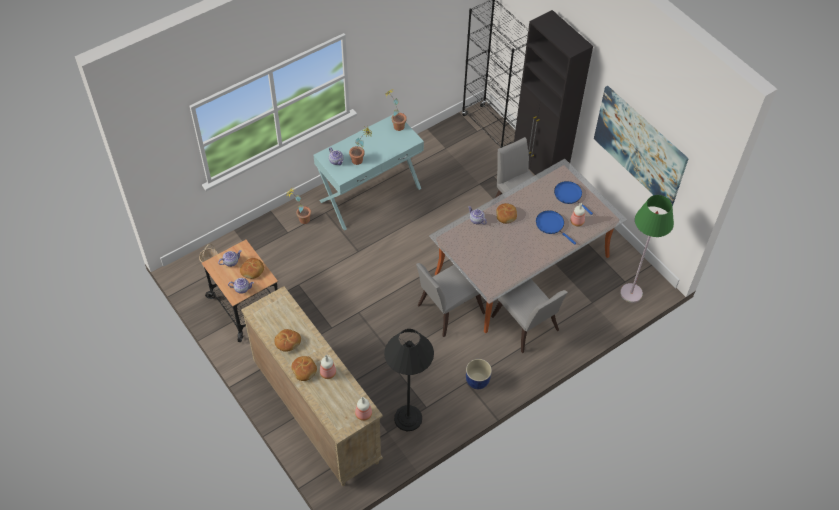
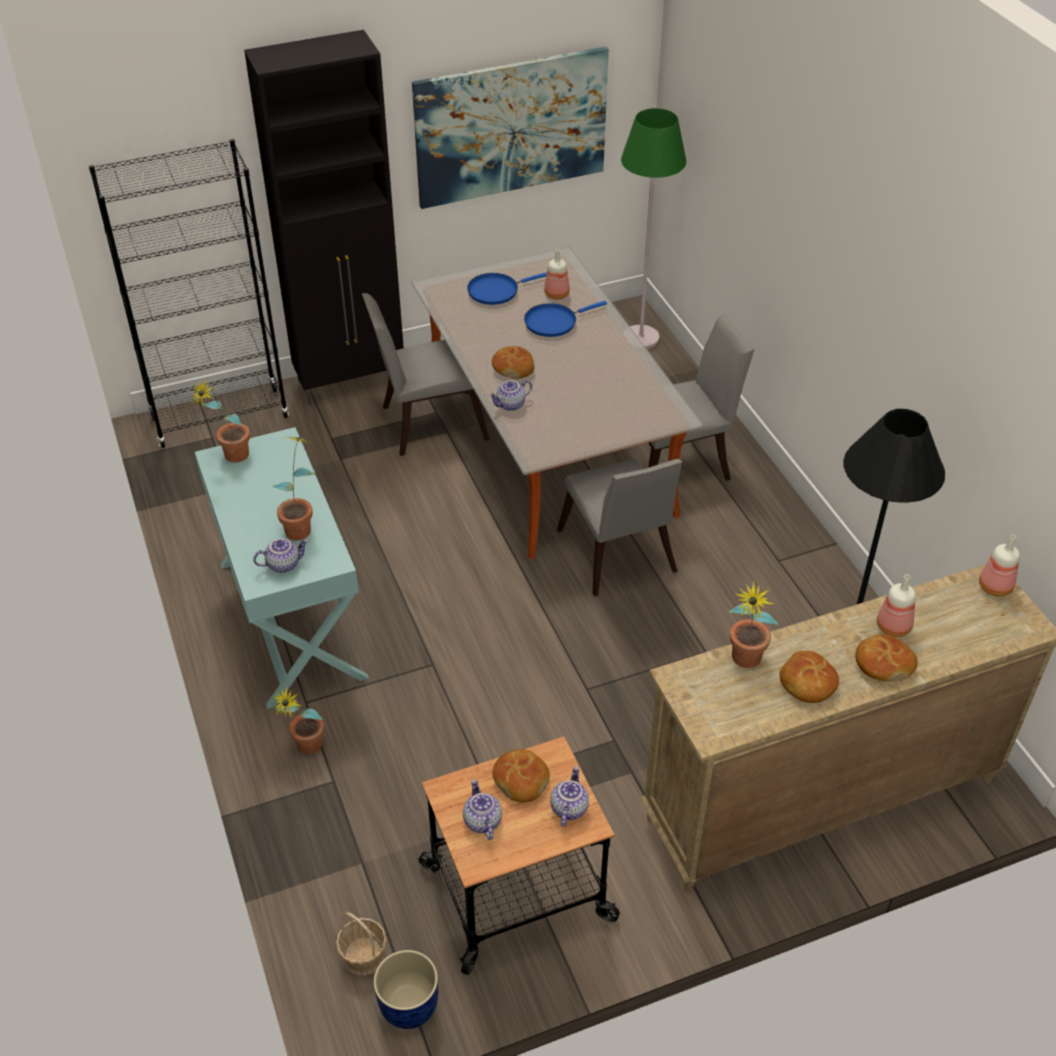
camera: 75 degrees left, 10 degrees down
(294, 318) = (744, 663): none -> potted plant
(477, 381) = (778, 546): blue planter -> blue planter (410, 1005)

